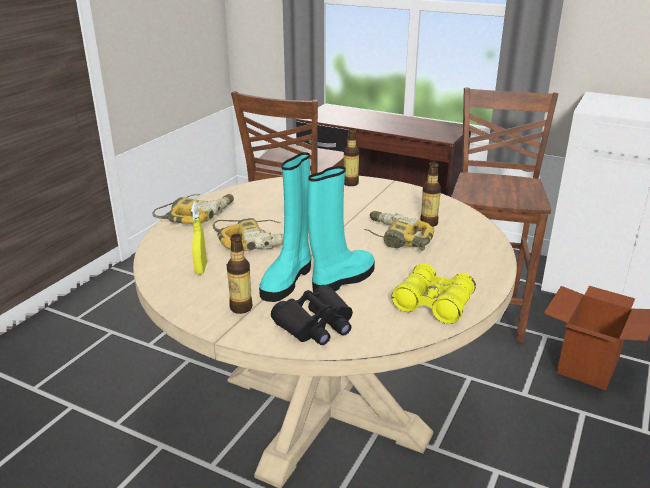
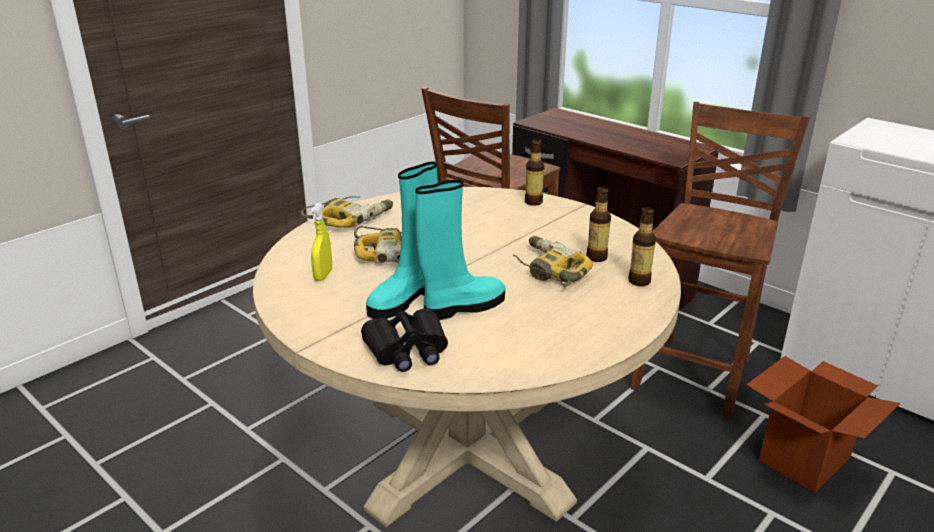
camera: 15 degrees right, 0 degrees up
(241, 308) = (341, 321): bottle -> bottle (639, 281)
(433, 304) = (548, 347): yellow binoculars -> none

